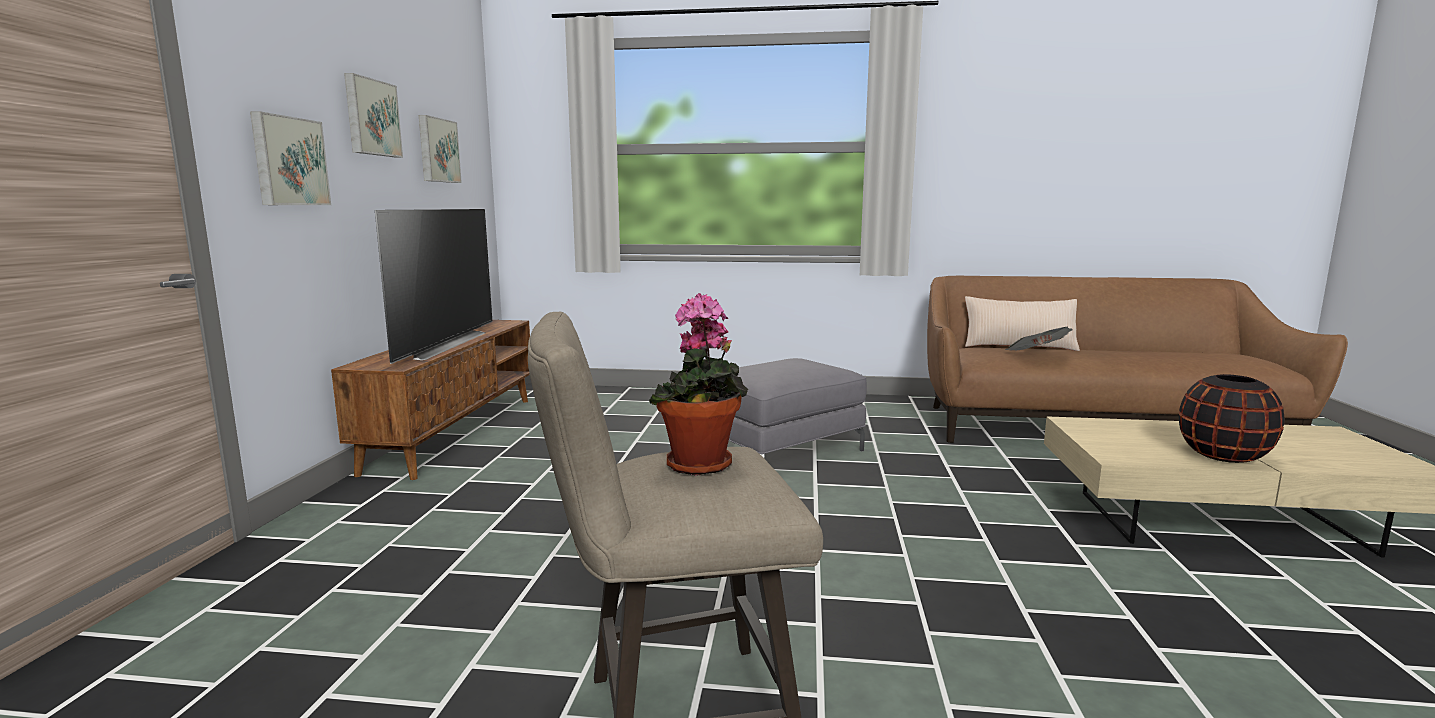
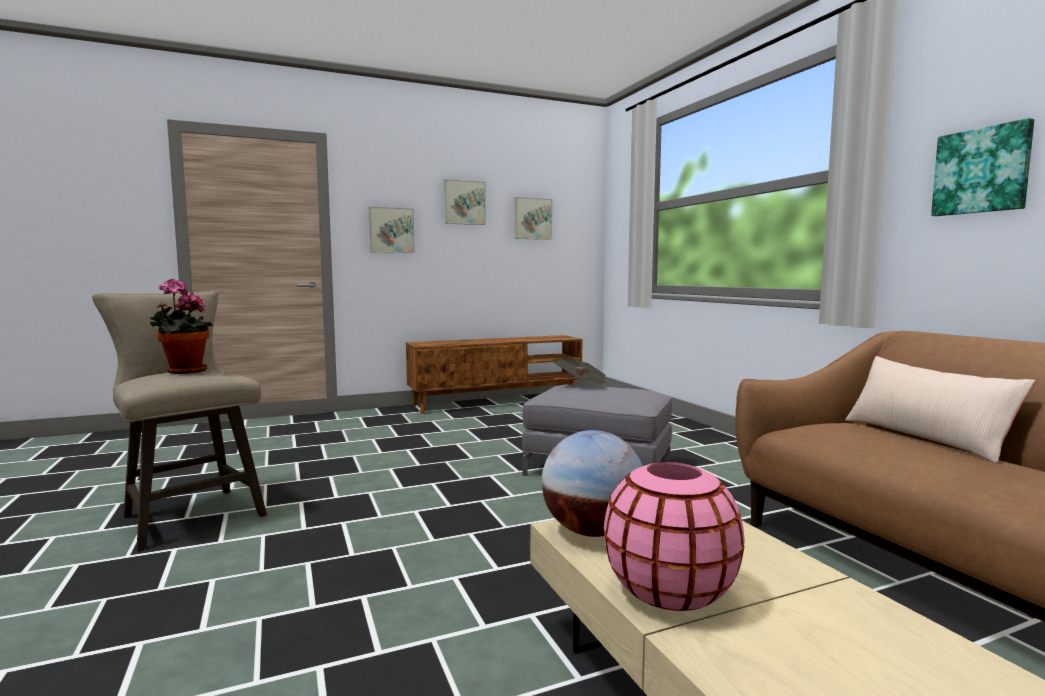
camera: 60 degrees right, 5 degrees down
(440, 344) = (483, 341): television -> none
(973, 161) = (982, 171): none -> picture
(1036, 355) = (875, 445): newspaper -> newspaper (583, 386)
(1121, 452) = (592, 531): none -> globe
(1223, 456) = (670, 593): black vase -> pink vase

